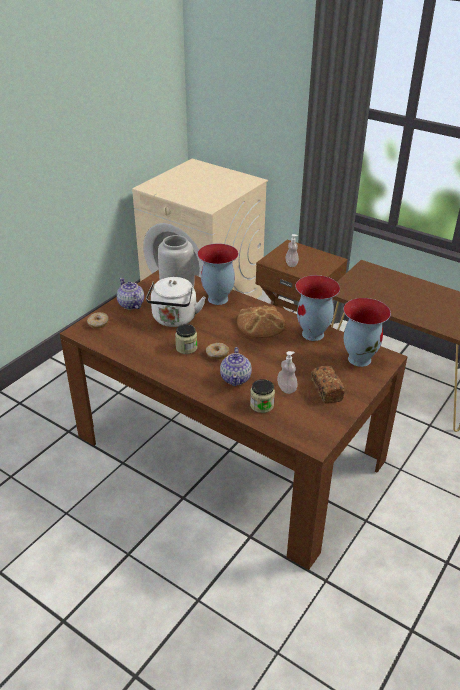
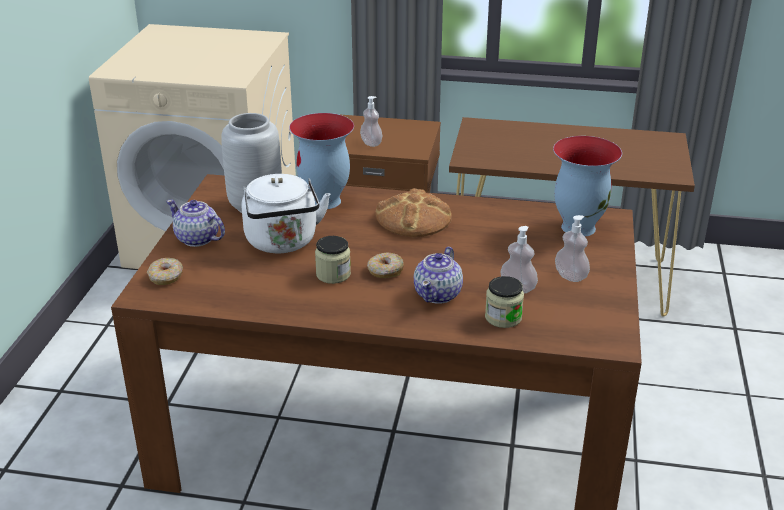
camera: 25 degrees left, 5 degrees down
(236, 378) = (438, 294): teapot -> teapot turned 45 degrees clockwise
(313, 334) = (494, 213): vase -> none
(326, 391) = (570, 276): bread -> soap dispenser

